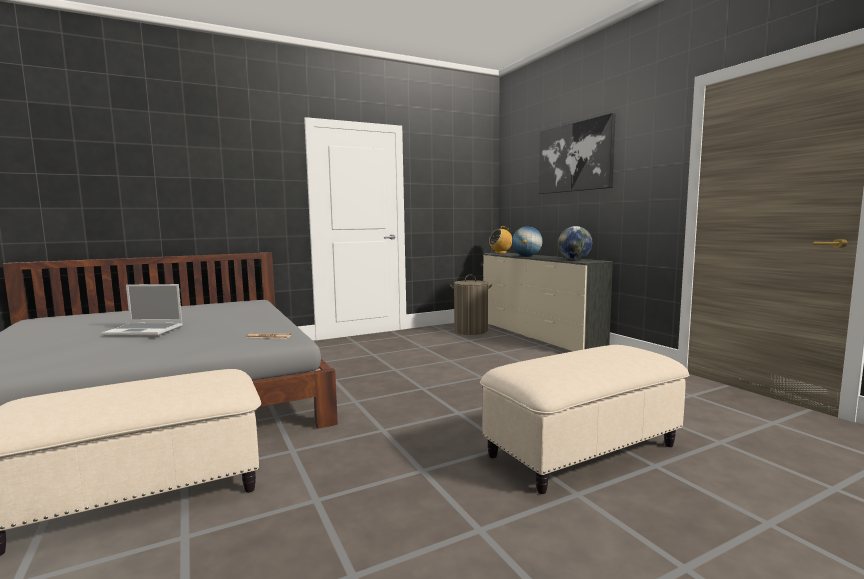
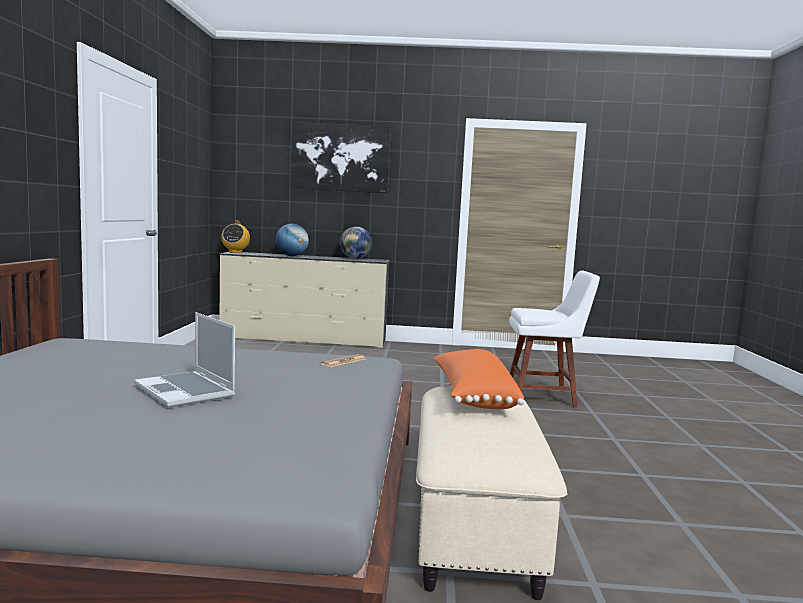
camera: 60 degrees left, 0 degrees up
(145, 331) = (186, 391): laptop -> laptop turned 105 degrees clockwise
(185, 378) = (472, 396): none -> orange pillow
(471, 331) = (235, 347): laundry basket -> none
(583, 451) = (544, 396): beige ottoman -> white chair

